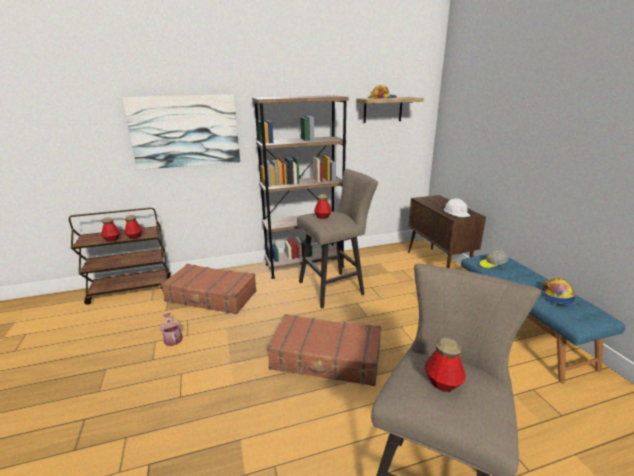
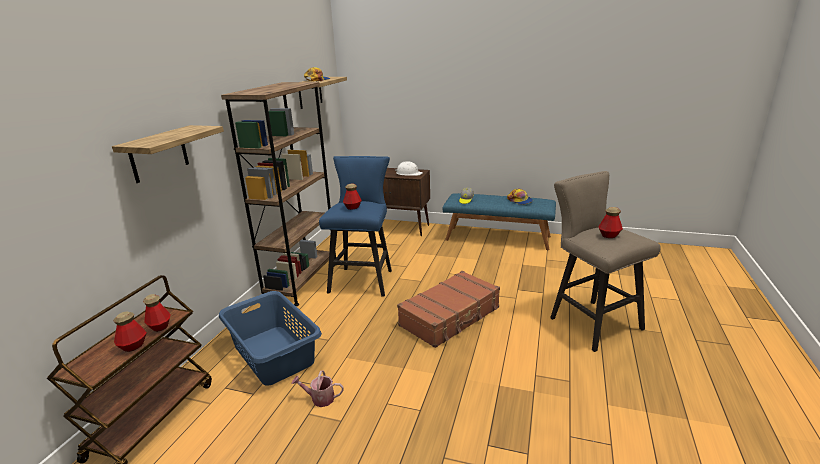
camera: 55 degrees left, 0 degrees up
(185, 131) = (159, 154): picture -> shelf
(211, 297) = (274, 353): brown suitcase -> blue laundry basket
(335, 287) = (363, 279): beige stool -> blue stool

